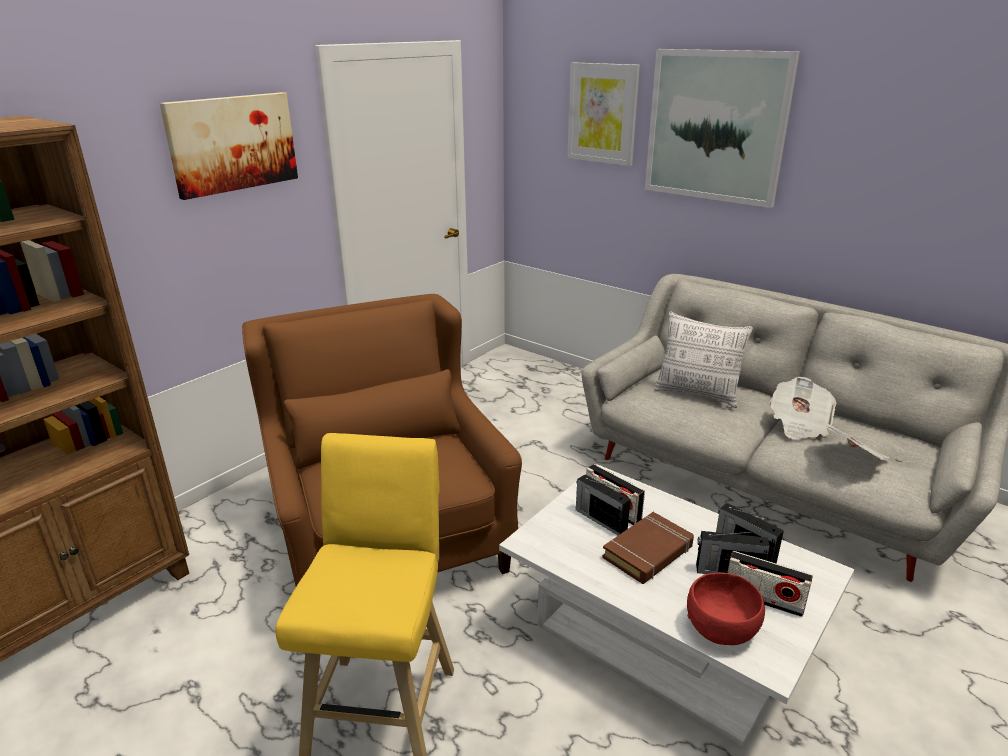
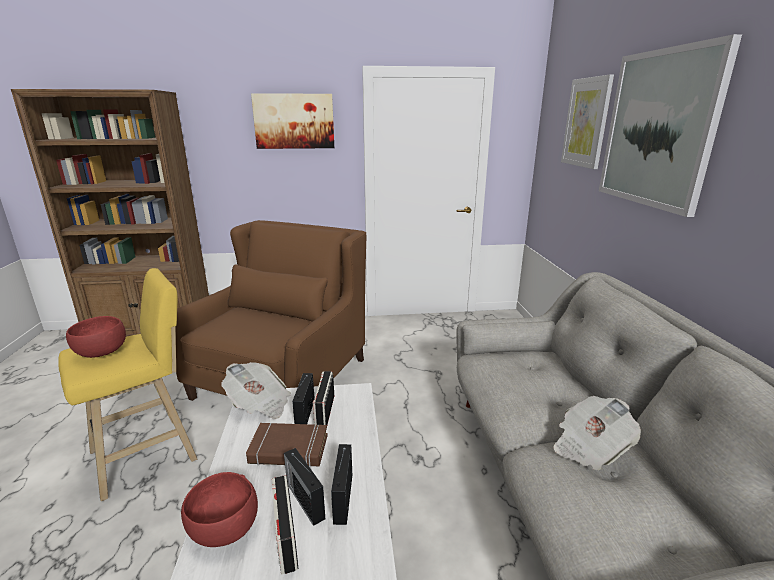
camera: 45 degrees right, 5 degrees down
(359, 583) = (102, 352): none -> red bowl
(697, 394) = (533, 378): pillow -> none
(852, 458) = (586, 504): newspaper -> newspaper (259, 404)

